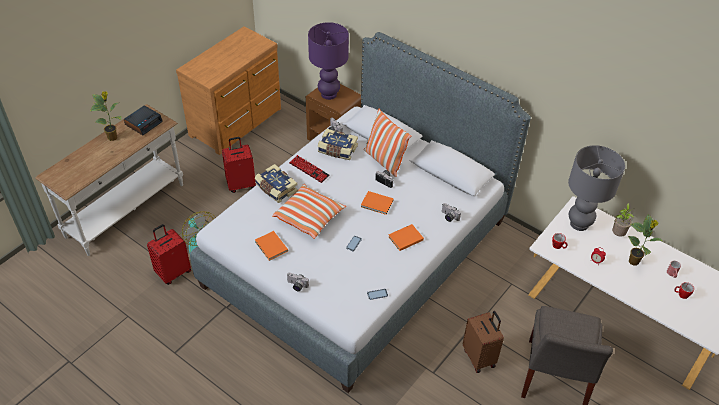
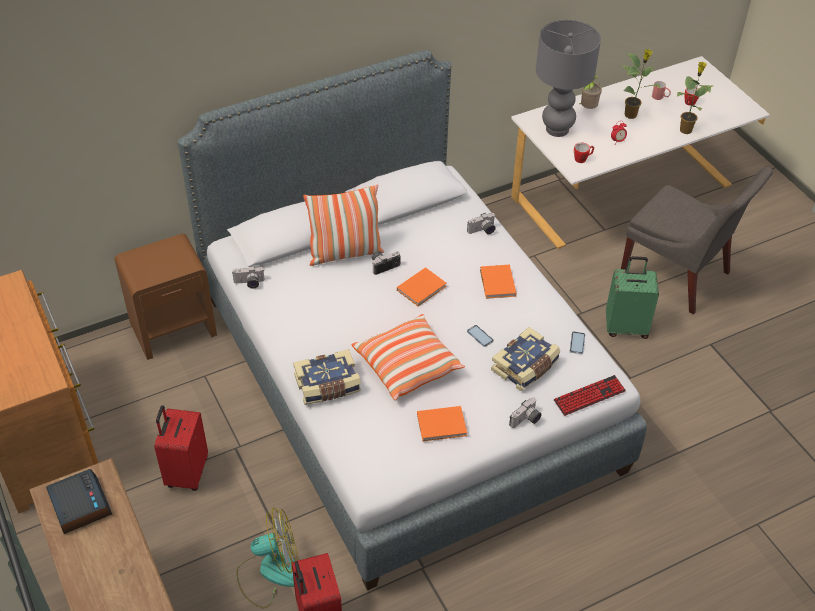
camera: 65 degrees left, 0 degrees up
(113, 137) = (85, 560): potted plant -> potted plant (686, 129)
(309, 169) = (311, 336): keyboard -> keyboard (589, 396)
(328, 94) = (154, 267): purple table lamp -> none
(337, 150) = (292, 293): book -> book (525, 367)
(479, 357) = (626, 327): brown suitcase -> green suitcase

